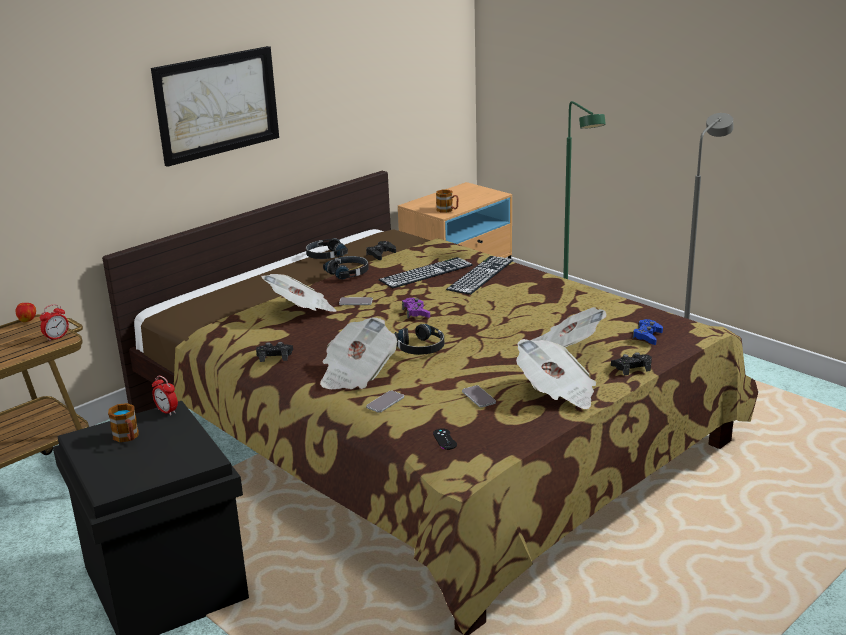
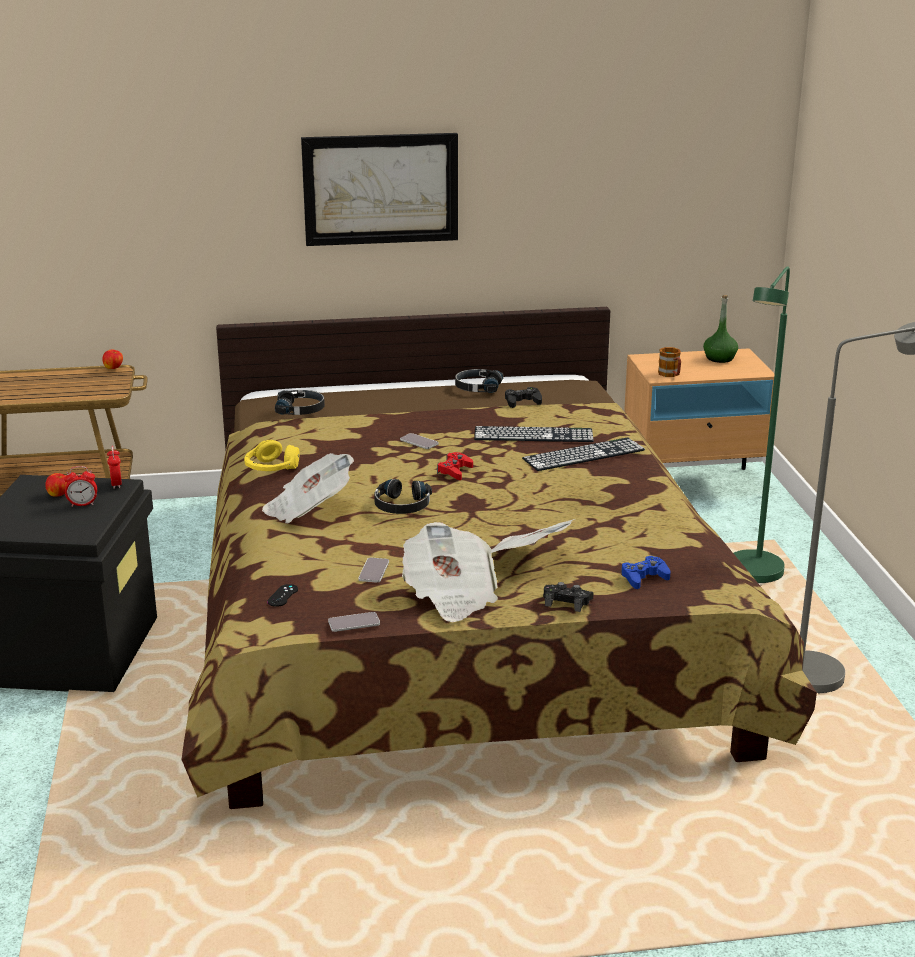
camera: 35 degrees right, 0 degrees up
(57, 338) = (111, 390): alarm clock -> alarm clock (83, 504)
(127, 437) = (59, 495): mug -> apple
(275, 356) = (271, 468): black game controller -> yellow headphones
(301, 310) = (360, 434): newspaper -> none
(348, 273) = (460, 411): black headphones -> black headphones (300, 410)
(385, 402) = (290, 543): phone -> phone (354, 623)
(416, 313) = (454, 471): purple game controller -> red game controller
(460, 192) = (719, 358): none -> green bottle

